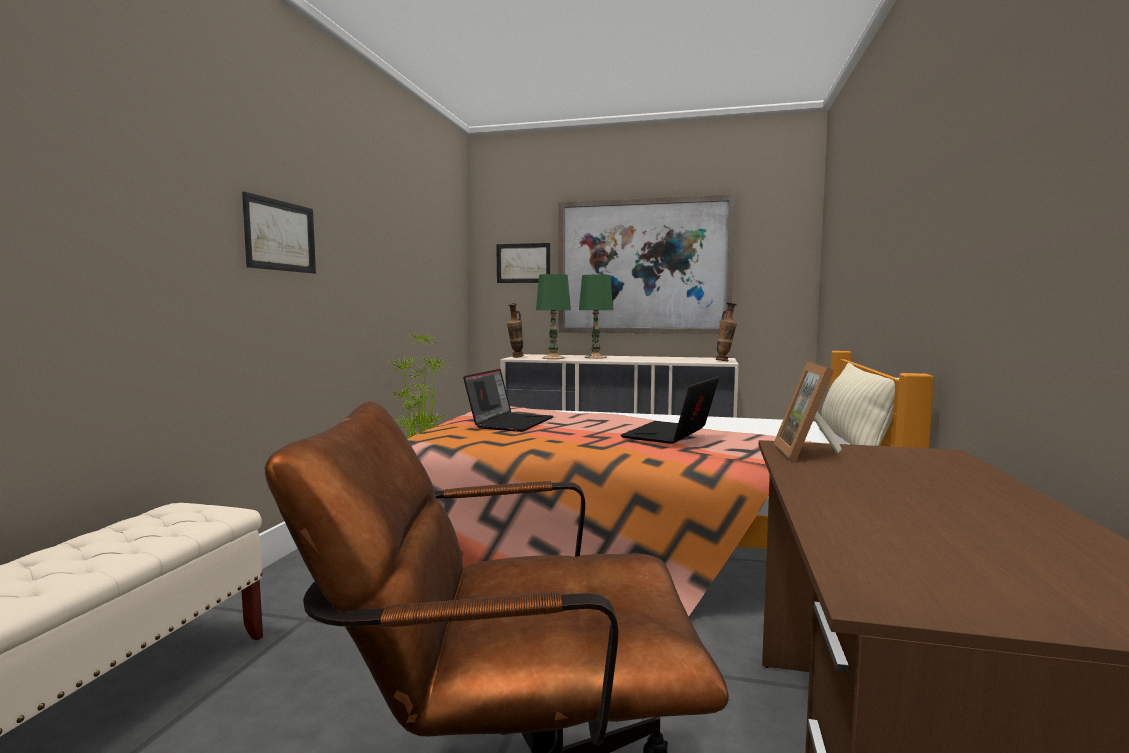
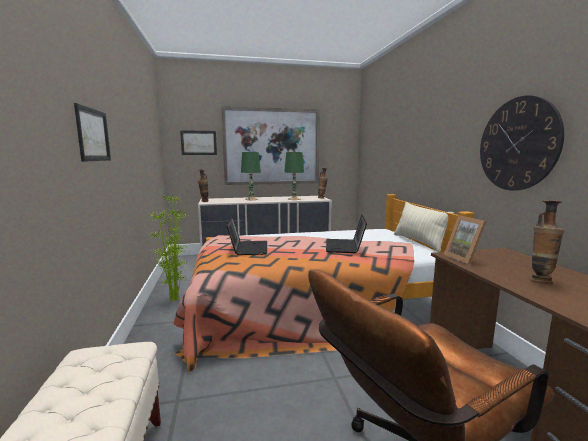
camera: 25 degrees left, 5 degrees up
(553, 358) = (229, 201): green table lamp -> green table lamp (294, 199)
(894, 498) = (540, 281): none -> vase
(990, 210) = (517, 144): none -> wall clock

